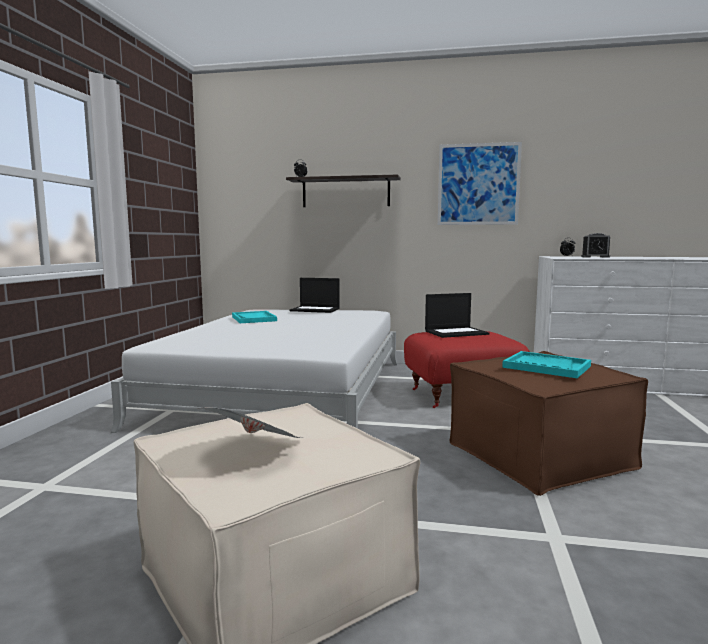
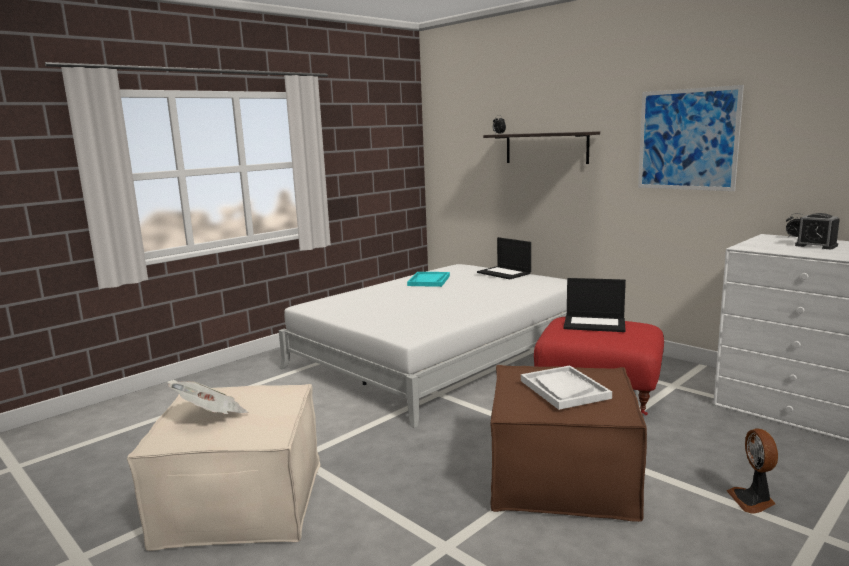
camera: 35 degrees right, 5 degrees up
(546, 367) = (564, 389): turquoise tray -> white tray
(667, 437) = (753, 500): none -> fan

